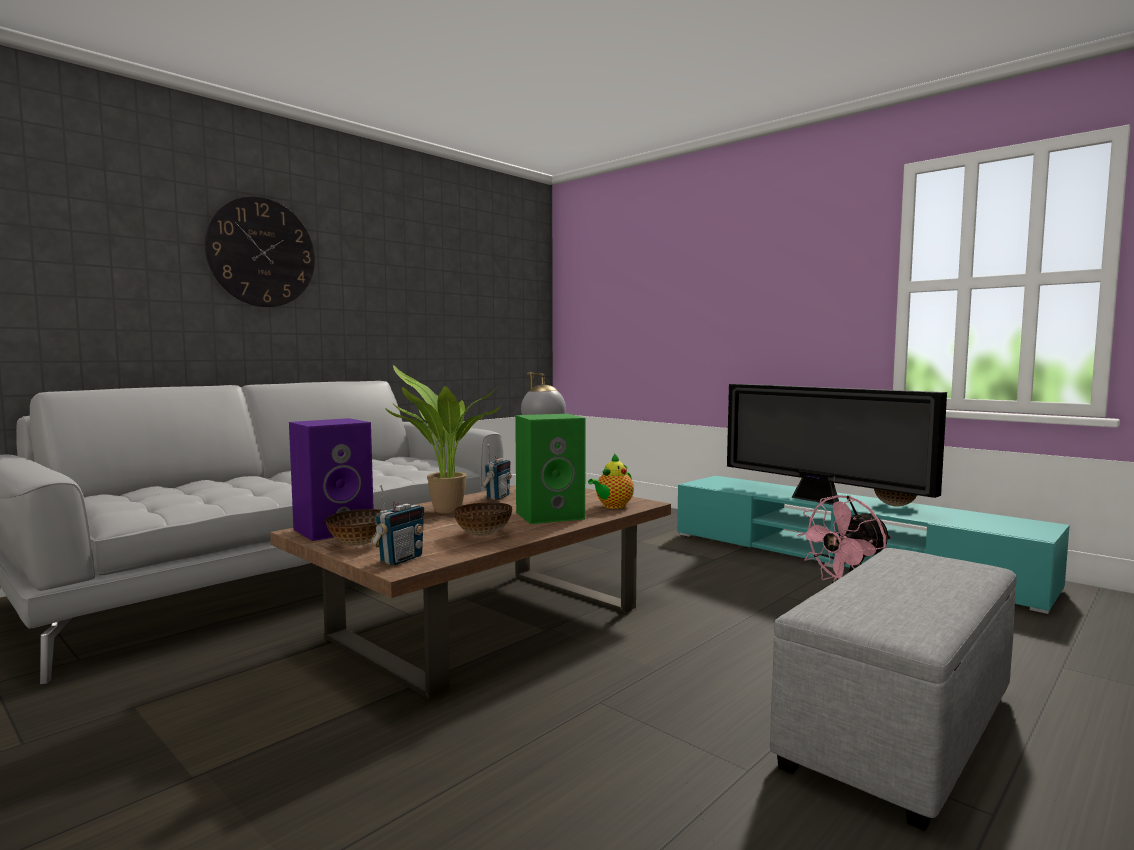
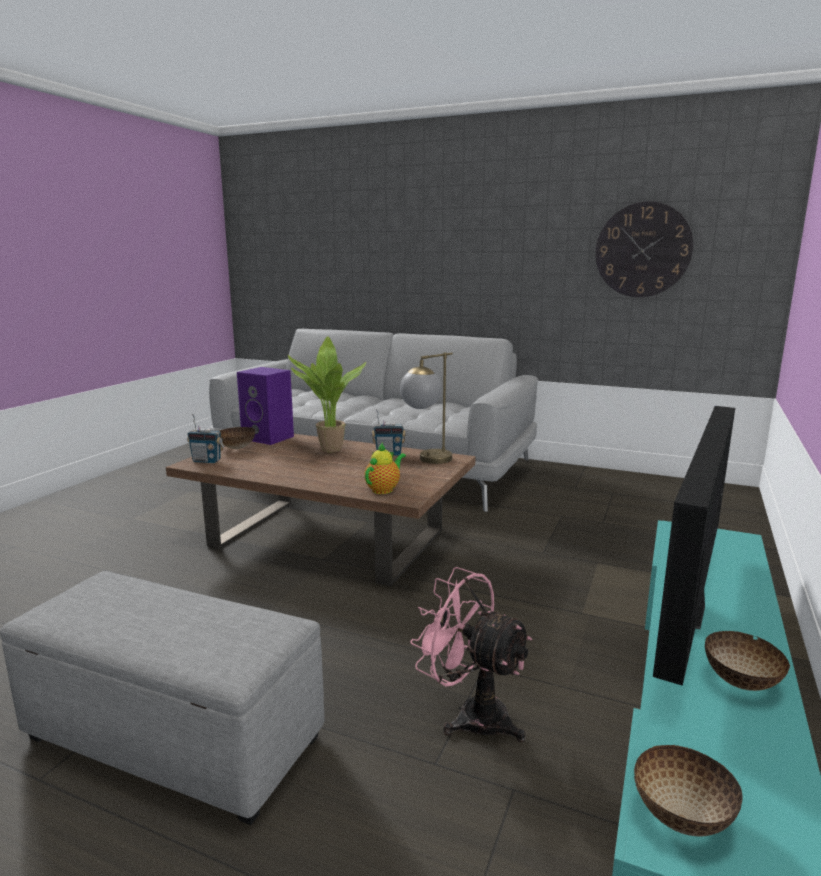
camera: 70 degrees right, 10 degrees up
(261, 252) = (436, 232): wall clock -> wall clock (643, 250)
(482, 534) = (270, 467): bowl -> bowl (682, 816)
(551, 515) = (337, 476): green speaker -> none
(612, 506) = (384, 489): teapot -> teapot turned 105 degrees clockwise

